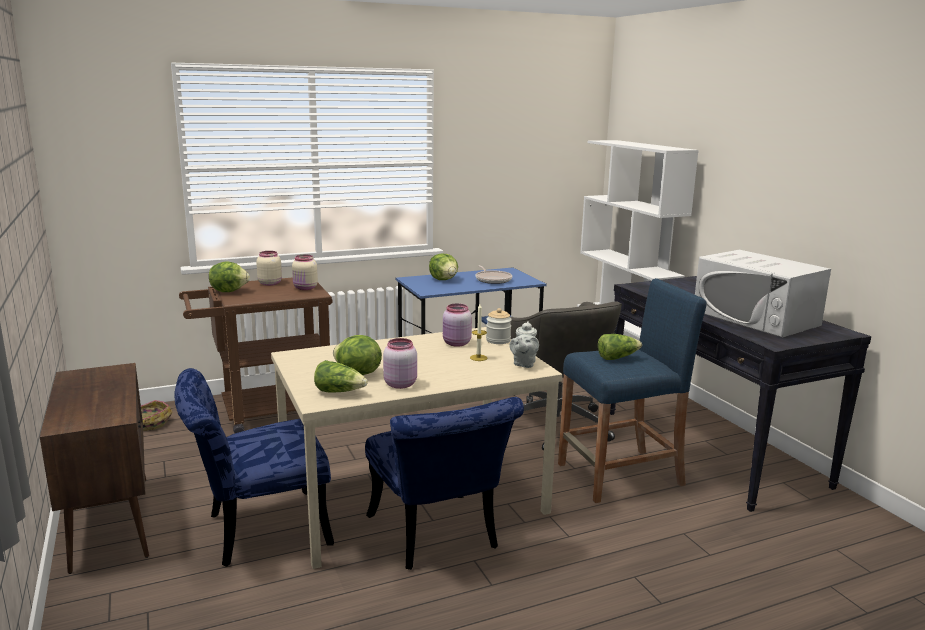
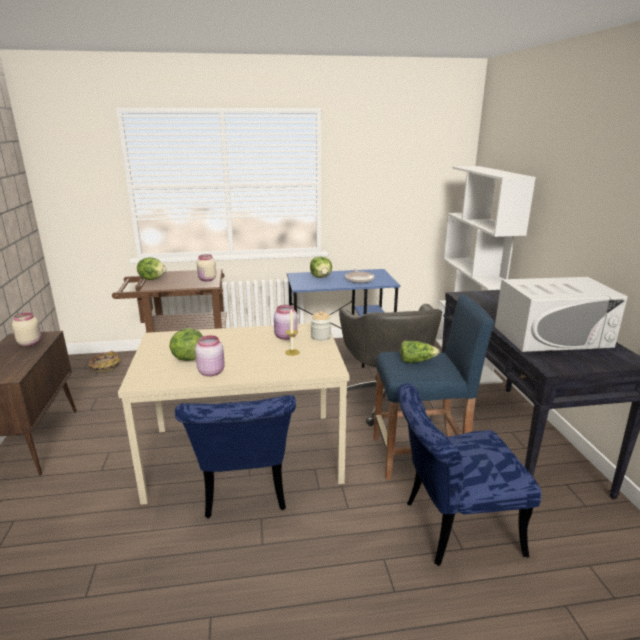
camera: 15 degrees right, 5 degrees up
(257, 531) = (122, 464): blue chair -> blue chair (451, 527)
(270, 283) = (186, 274): beige jar -> beige jar (30, 343)
(339, 392) = (161, 374): lettuce -> none
(523, 364) = (324, 362): grey teapot -> none
(755, 318) = (552, 336): white microwave -> white microwave turned 75 degrees counterclockwise

